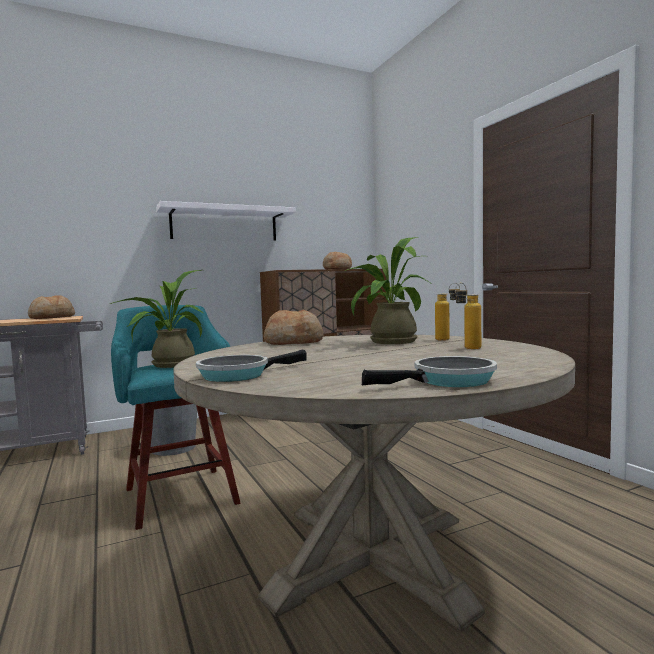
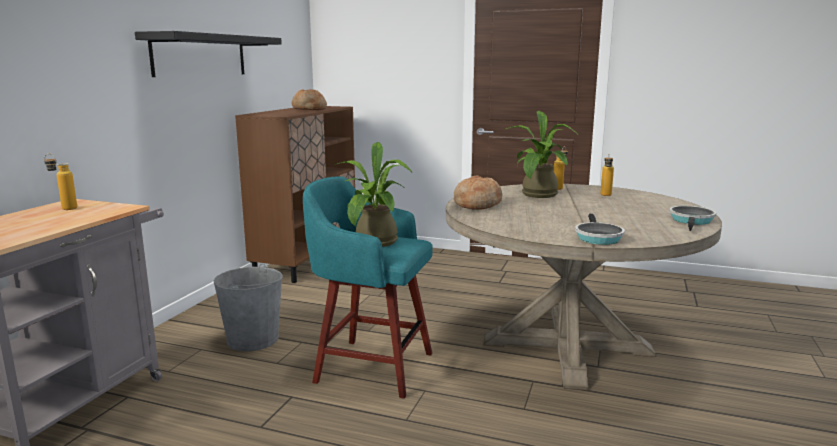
camera: 45 degrees left, 10 degrees up
(52, 317) = (64, 208): bread -> bottle
(224, 224) = (200, 55): white shelf -> black shelf

